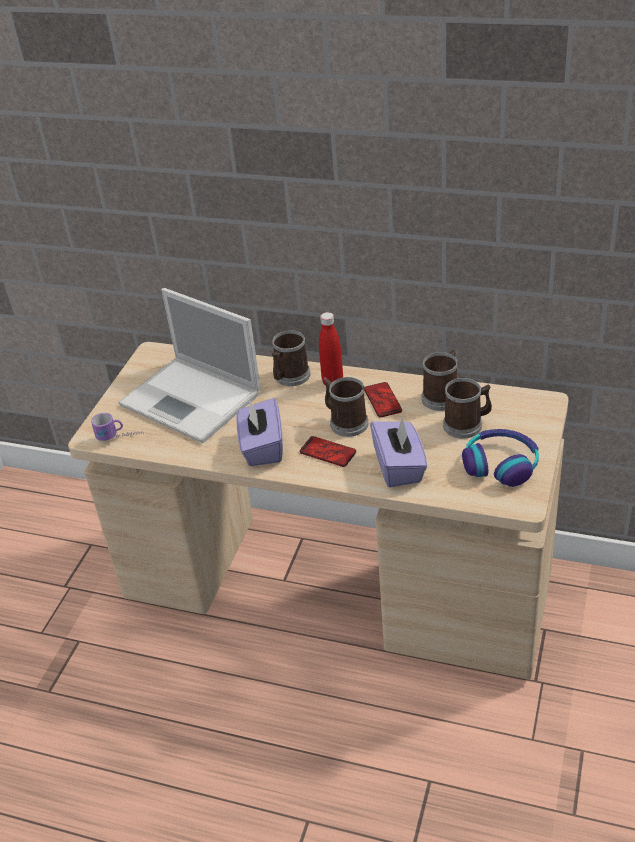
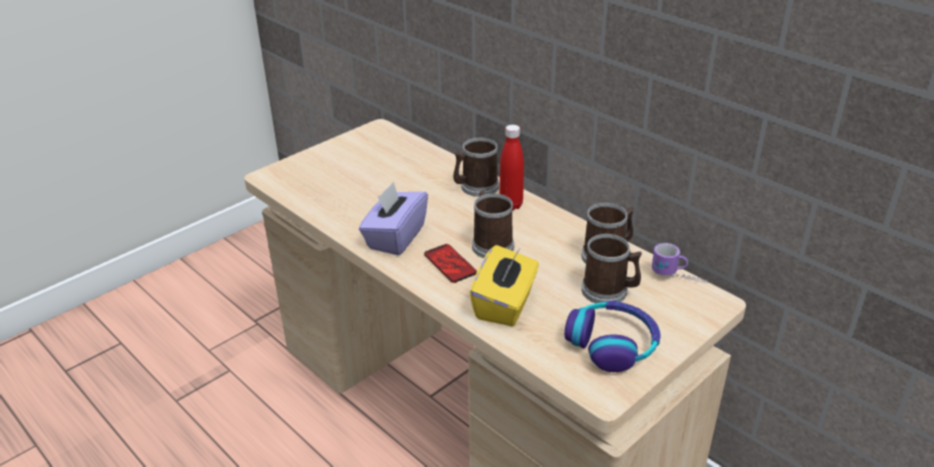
camera: 25 degrees right, 5 degrees down
(120, 437) = (289, 185): mug -> mug (678, 278)
(193, 400) = (375, 176): laptop -> none
(382, 400) = (544, 238): phone -> none
(399, 467) = (505, 304): purple tissue box -> yellow tissue box

